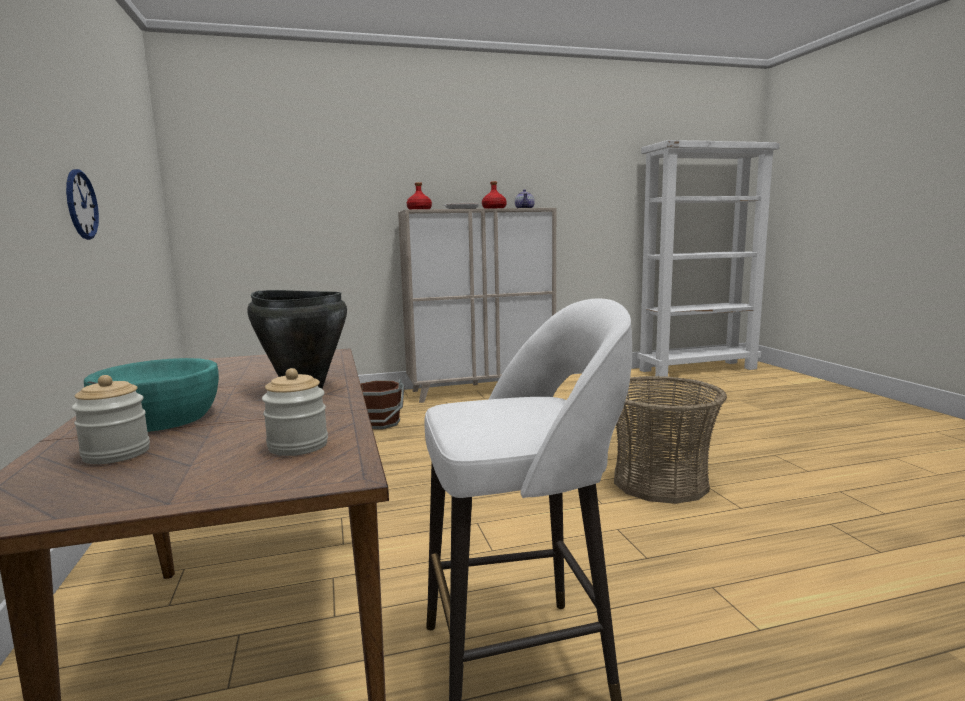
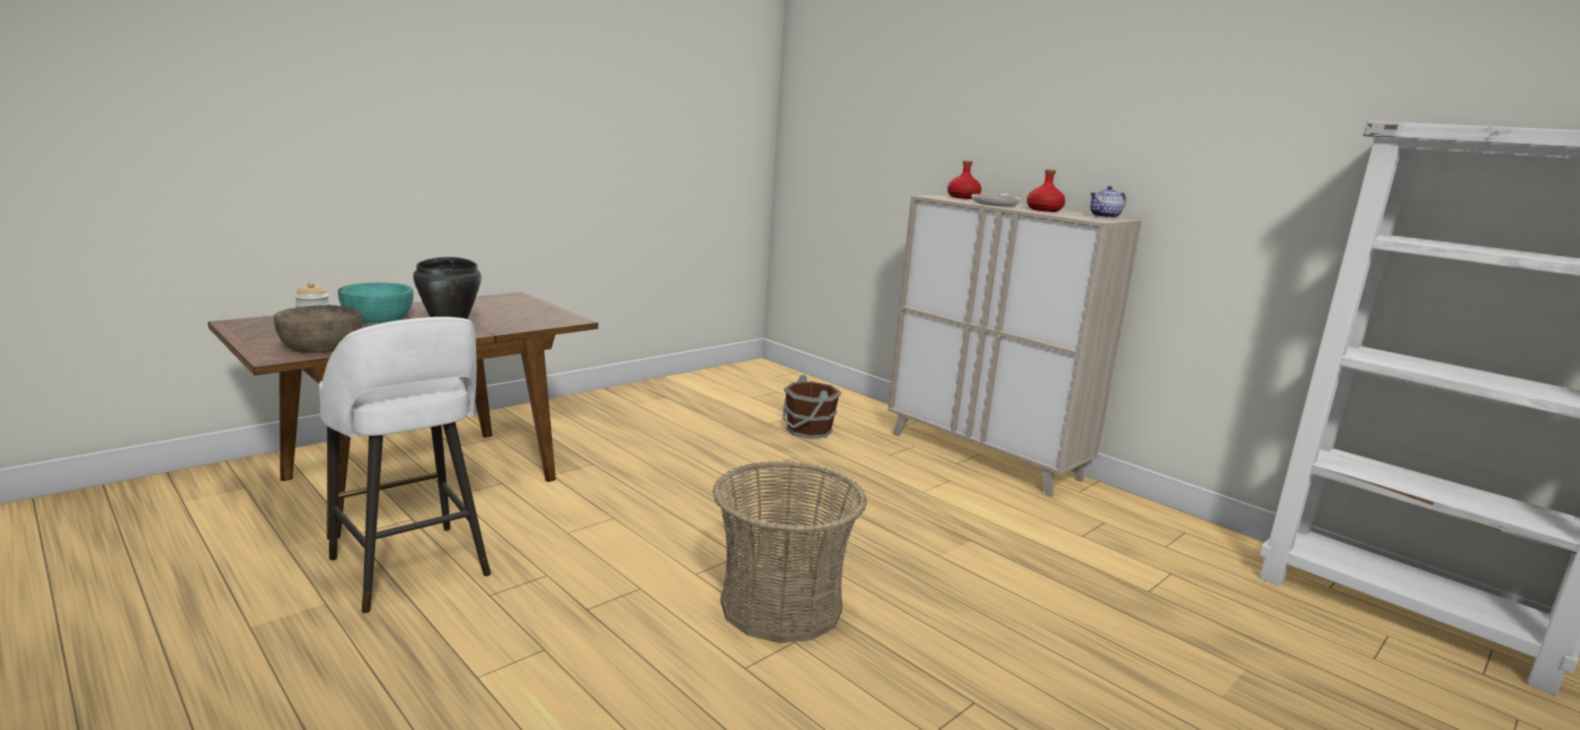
camera: 60 degrees right, 5 degrees up
(81, 204) = (584, 169): wall clock -> none
(298, 446) = (321, 345): jar -> brown bowl

